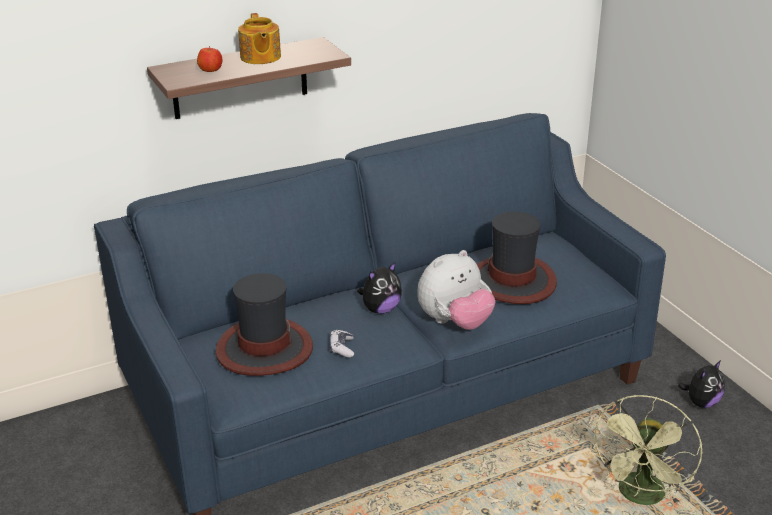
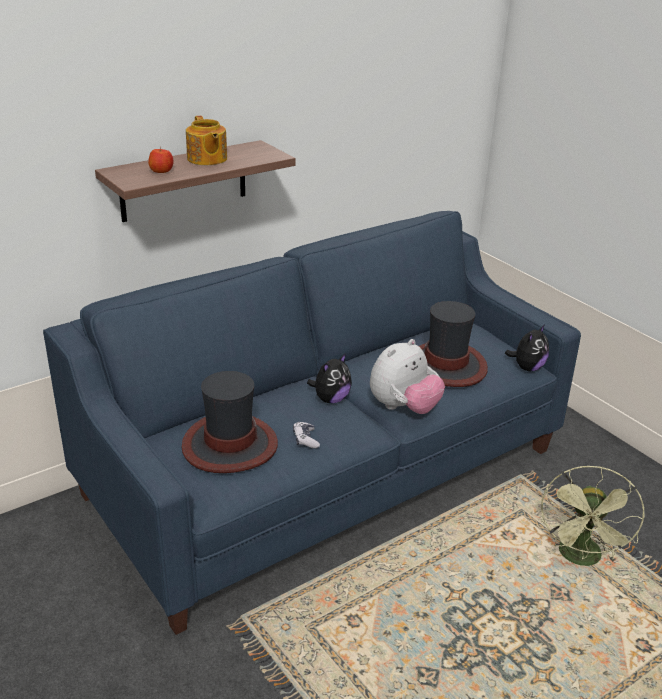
camera: 10 degrees left, 0 degrees up
(701, 402) = (608, 466): plush toy -> plush toy (527, 368)

